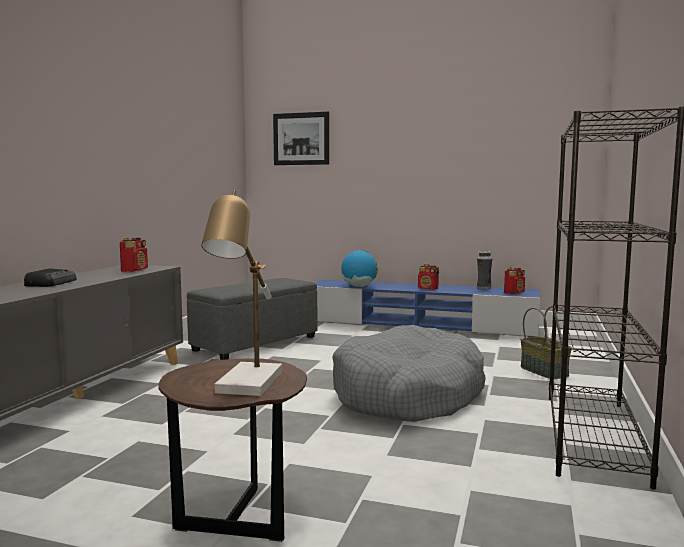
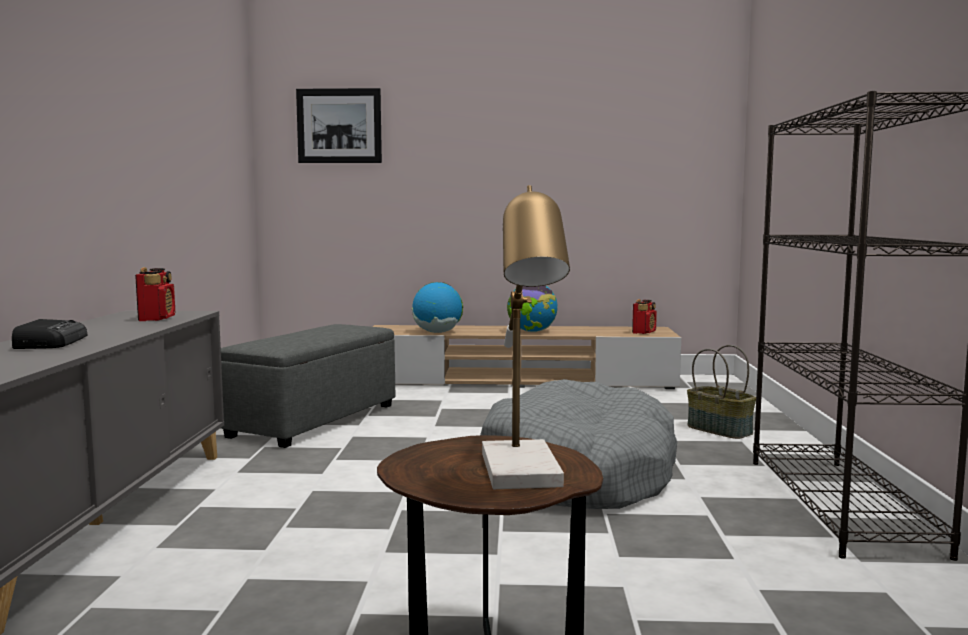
camera: 15 degrees left, 0 degrees up
(420, 325) = (520, 381): blue tv stand -> beige tv stand
(428, 289) = (532, 332): radio -> globe
(483, 288) = (600, 328): vase -> none

